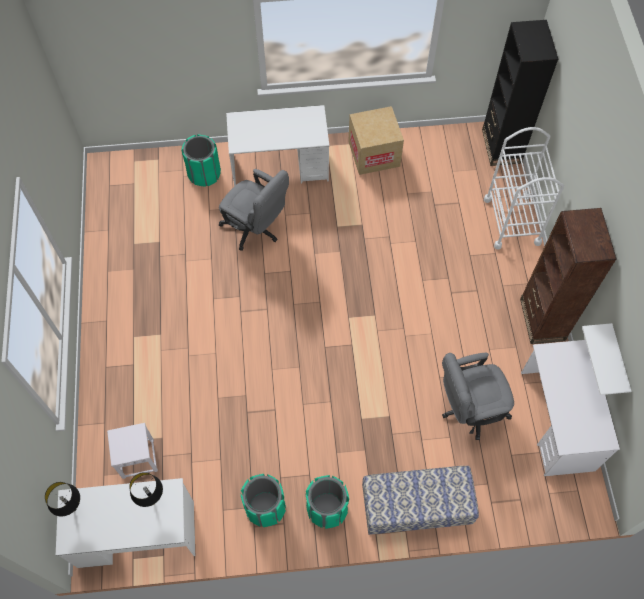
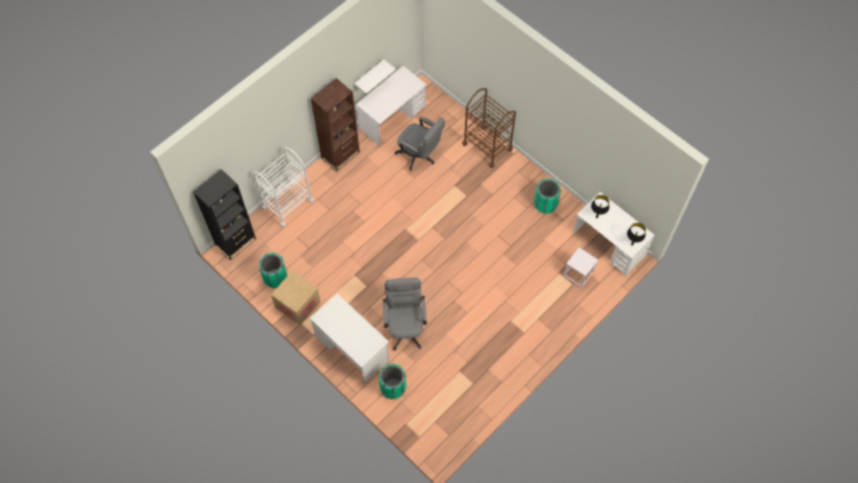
camera: 130 degrees left, 0 degrees up
(327, 508) = (521, 179): green trash can -> green trash can (275, 277)
(415, 508) = (487, 146): bench -> brown cart

